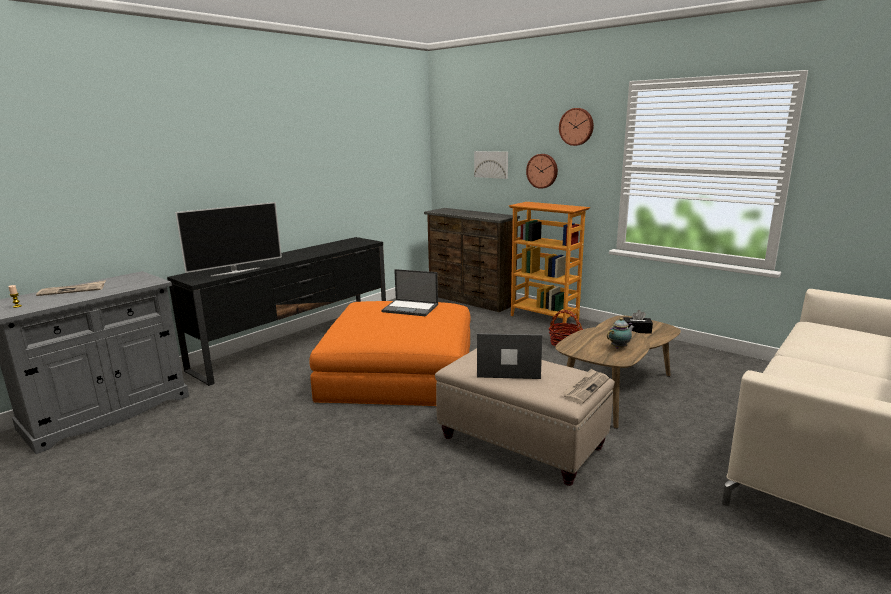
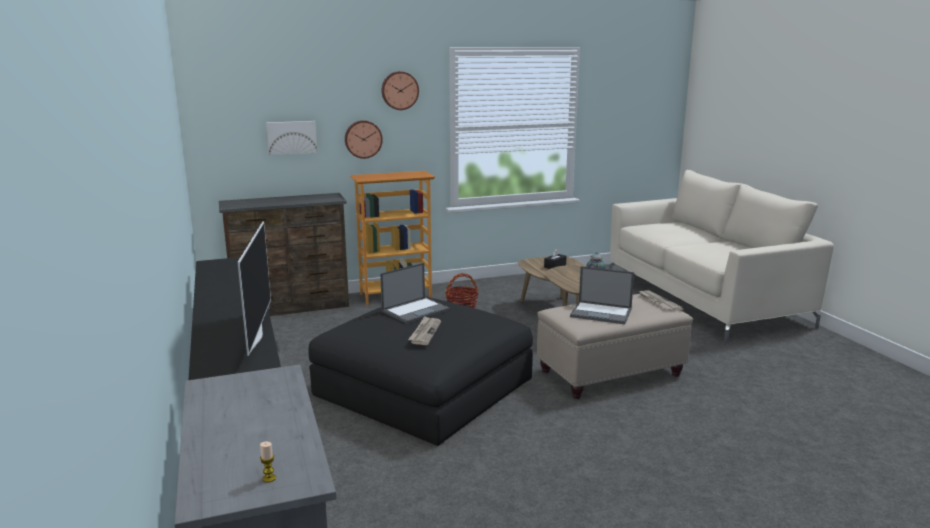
camera: 60 degrees left, 0 degrees up
(73, 290) = (231, 433): newspaper -> newspaper (425, 332)
(399, 372) = (424, 386): orange ottoman -> black ottoman
(507, 368) = (602, 313): laptop -> laptop turned 105 degrees counterclockwise

